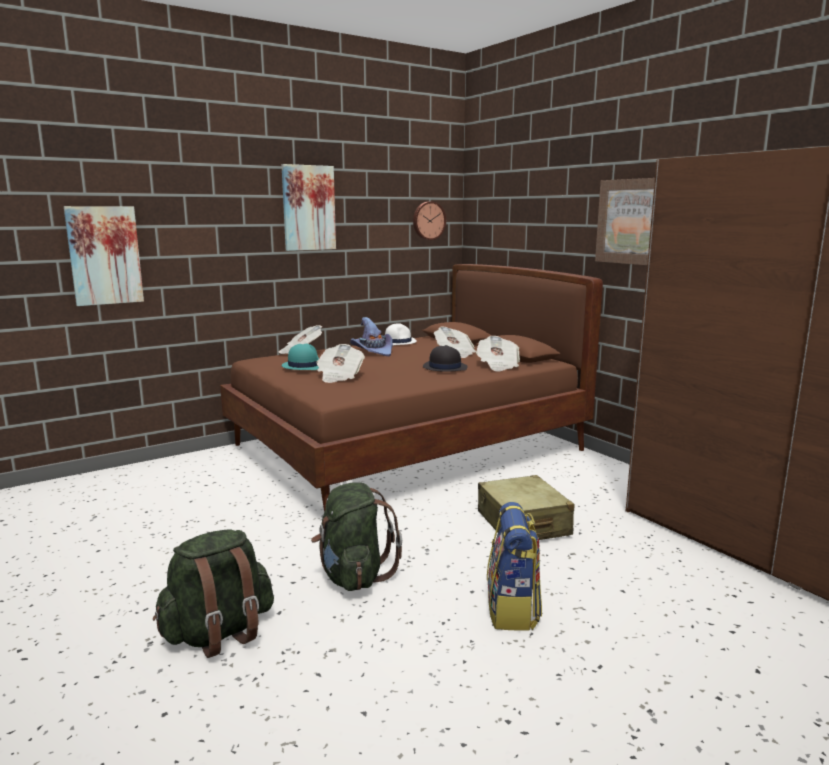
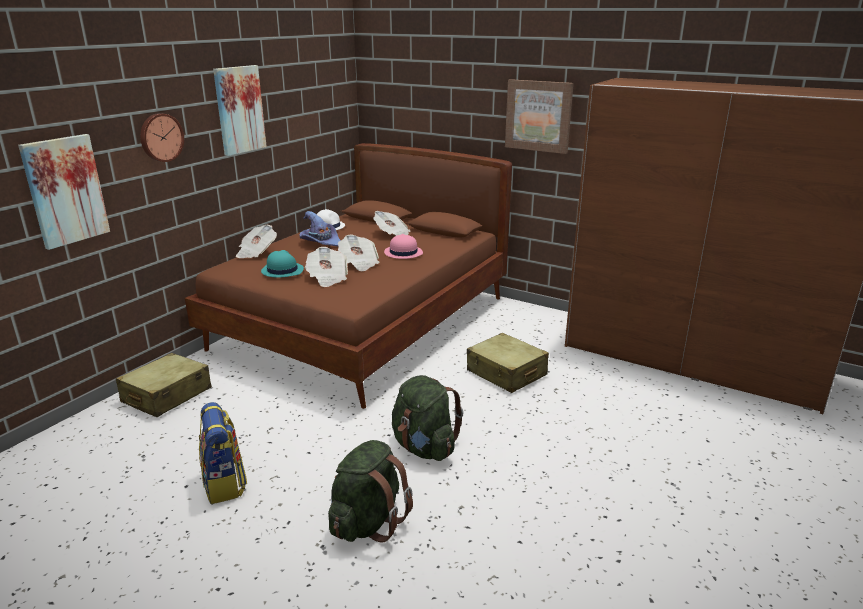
camera: 25 degrees left, 10 degrees up
(166, 474) = (166, 396): none -> beige suitcase
(428, 220) = (333, 106): wall clock -> wall clock (160, 137)
(444, 367) = (403, 253): black hat -> pink hat
(497, 366) = (441, 244): newspaper -> newspaper (359, 263)
(513, 610) = (551, 442): backpack -> backpack (225, 484)

